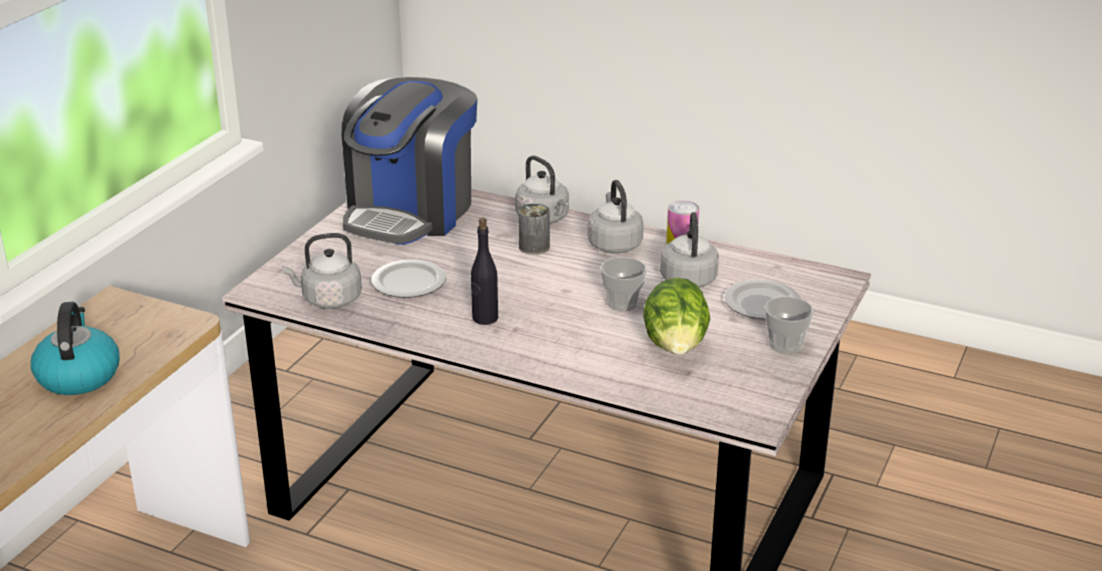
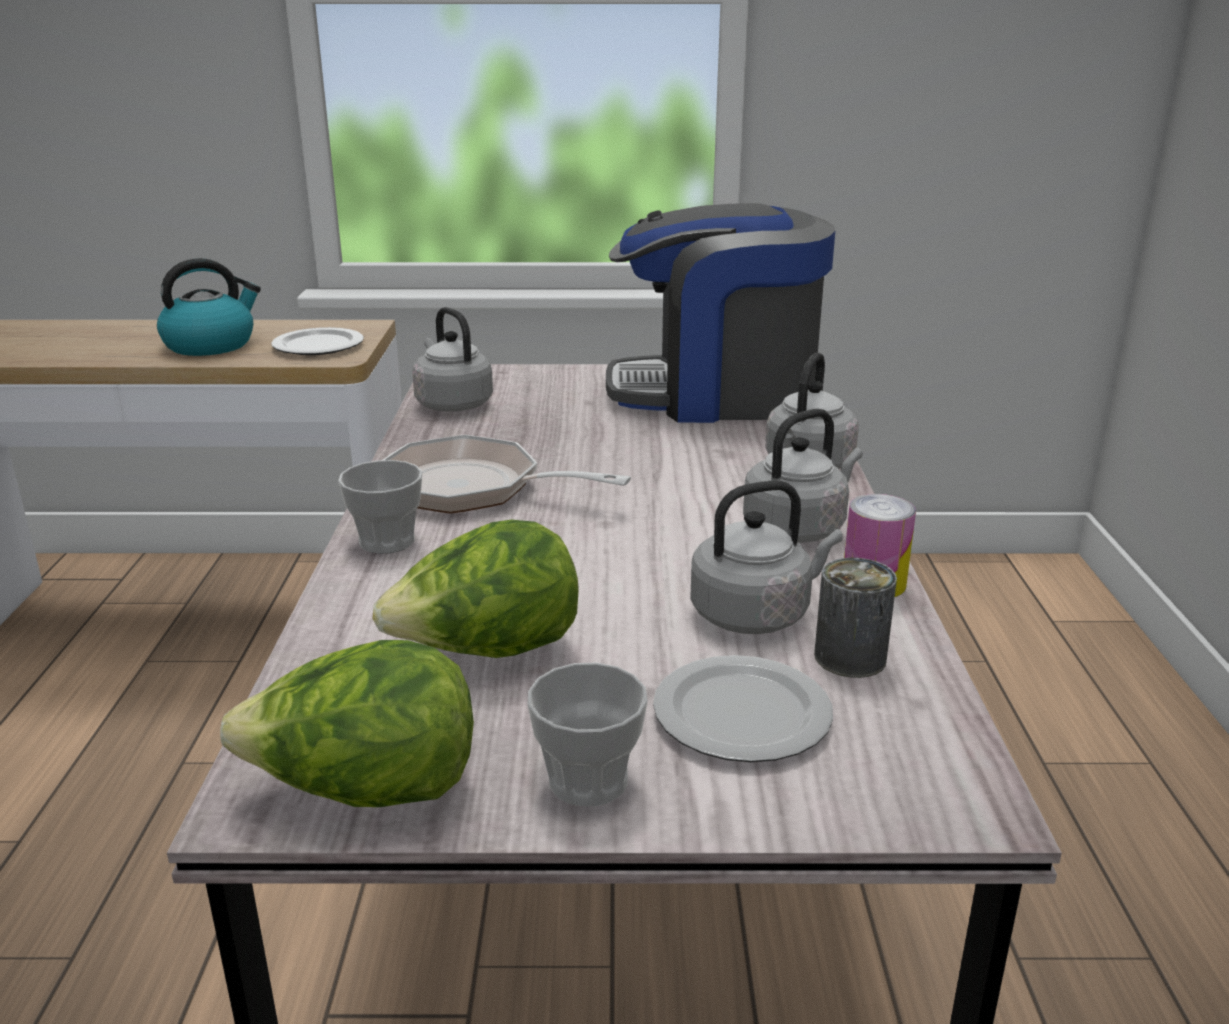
camera: 65 degrees right, 5 degrees down
(408, 281) = (534, 429): plate -> plate (320, 345)
(484, 318) = (473, 489): black bottle -> frying pan
(534, 247) = (713, 477): can -> can (850, 657)
(622, 303) = (606, 574): cup -> cup (387, 541)
(765, 393) = (366, 792): none -> lettuce

